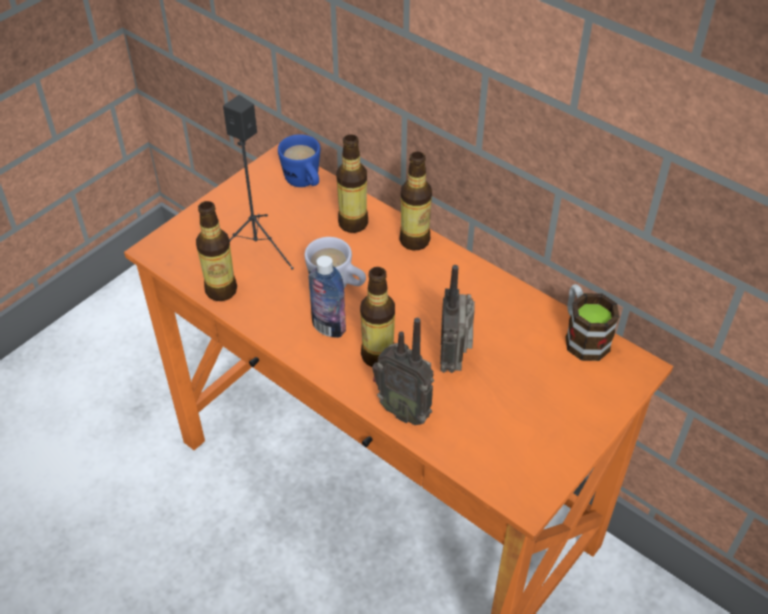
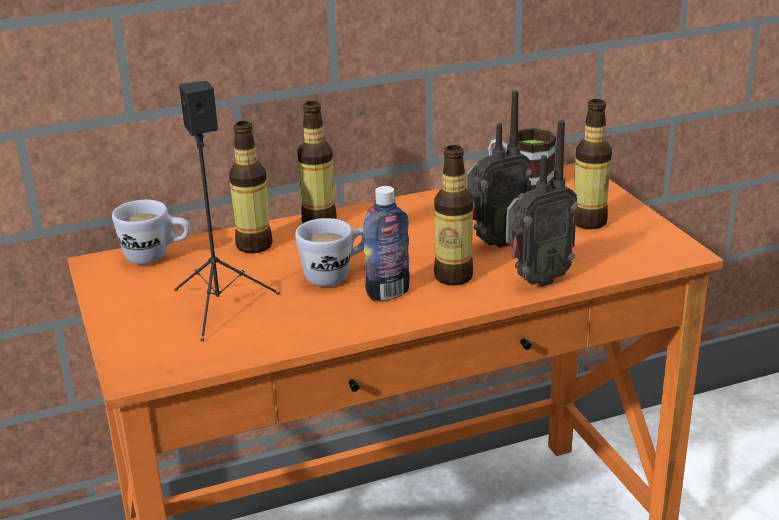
camera: 60 degrees left, 20 degrees down
(221, 290) = (260, 344): bottle -> bottle (589, 222)
(305, 183) = (156, 257): blue mug -> white mug
(454, 359) = (494, 242): radio -> radio turned 60 degrees counterclockwise

